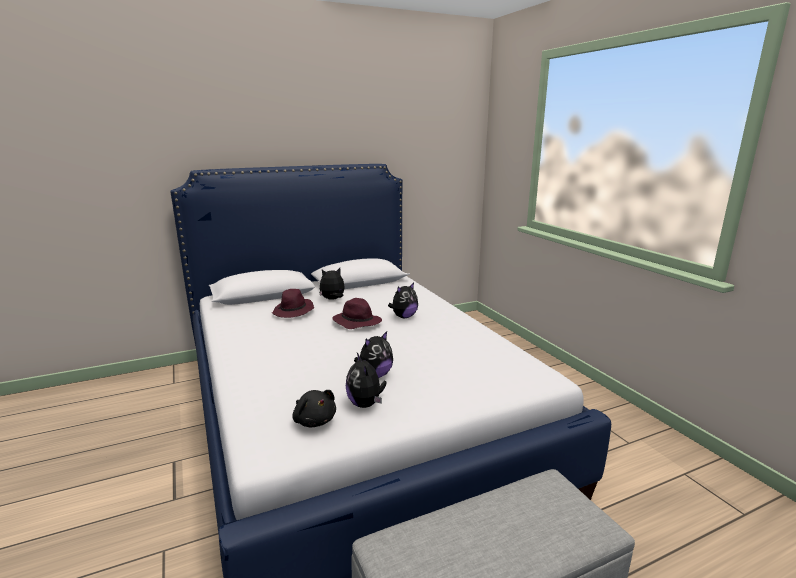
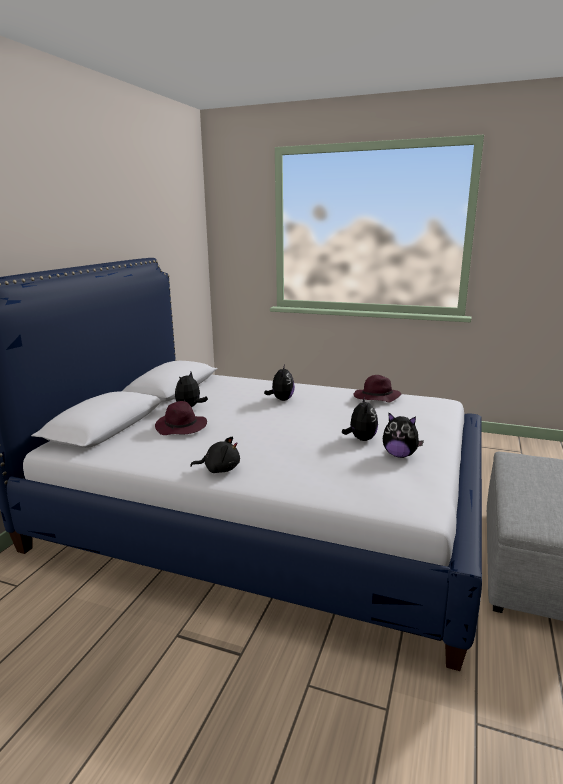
camera: 45 degrees left, 0 degrees up
(314, 420) = (399, 477): black plush toy -> black plush toy (219, 469)
(356, 322) = (259, 415): purple hat -> purple hat (376, 398)

